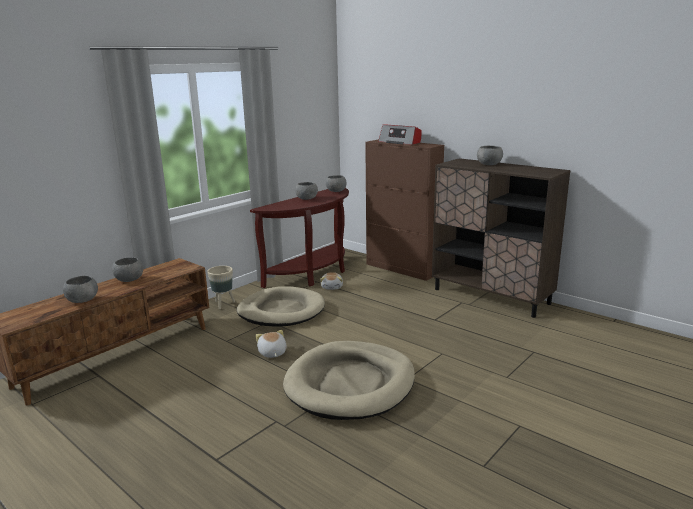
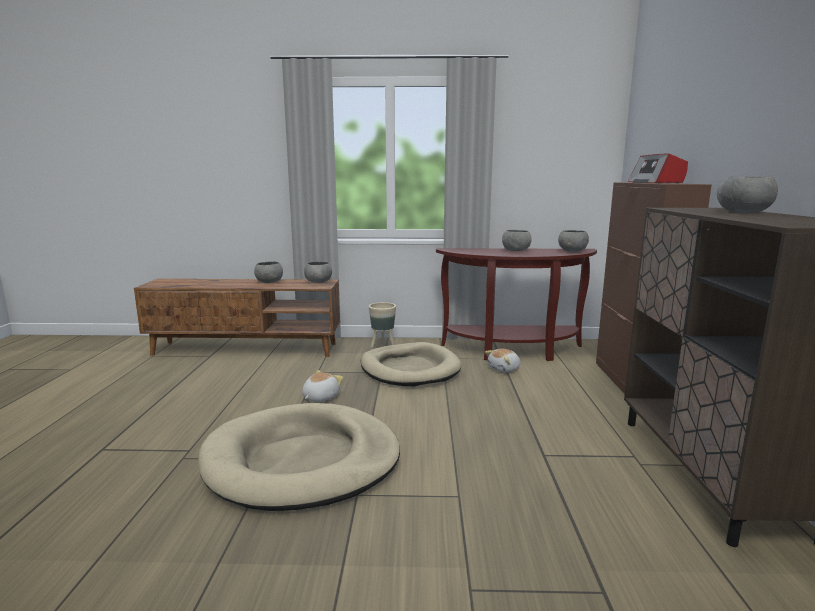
camera: 50 degrees right, 5 degrees down
(82, 300) = (213, 284): grey bowl -> grey bowl (318, 282)

